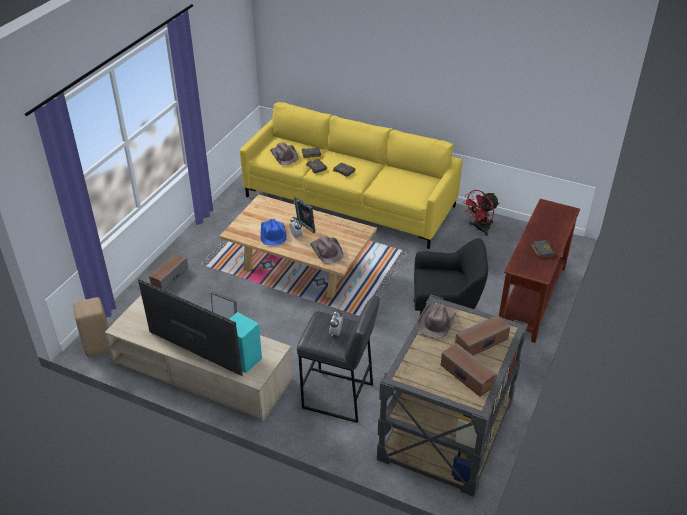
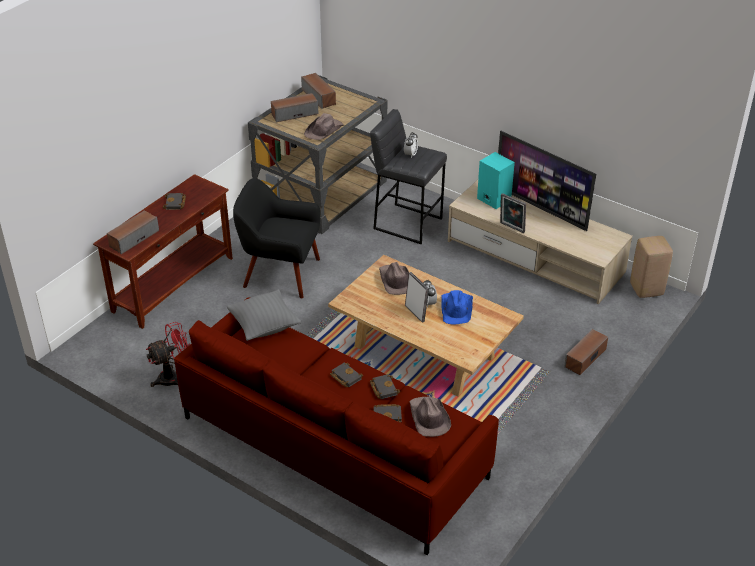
camera: 170 degrees left, 0 degrees up
(349, 202) = (334, 446): yellow sofa -> red sofa
(415, 195) = (264, 326): none -> grey pillow
(550, 215) = (134, 238): none -> speaker

